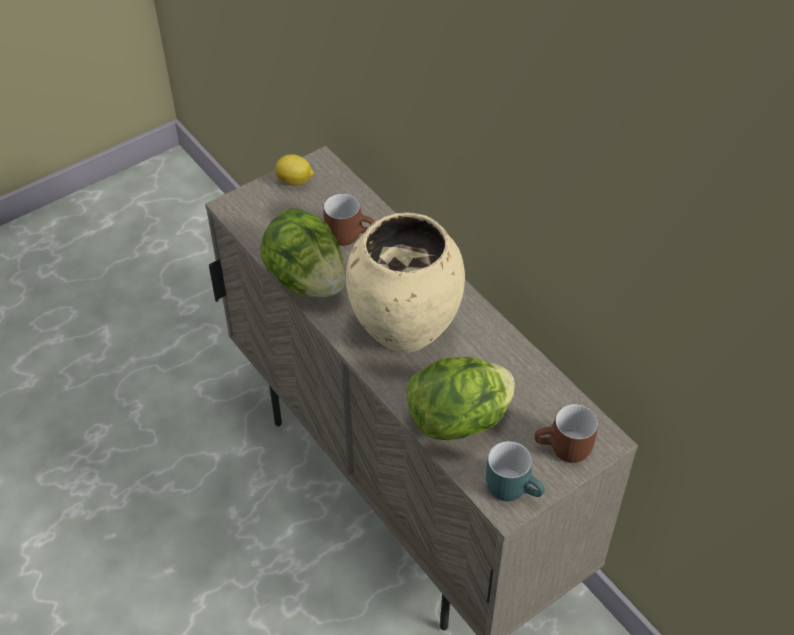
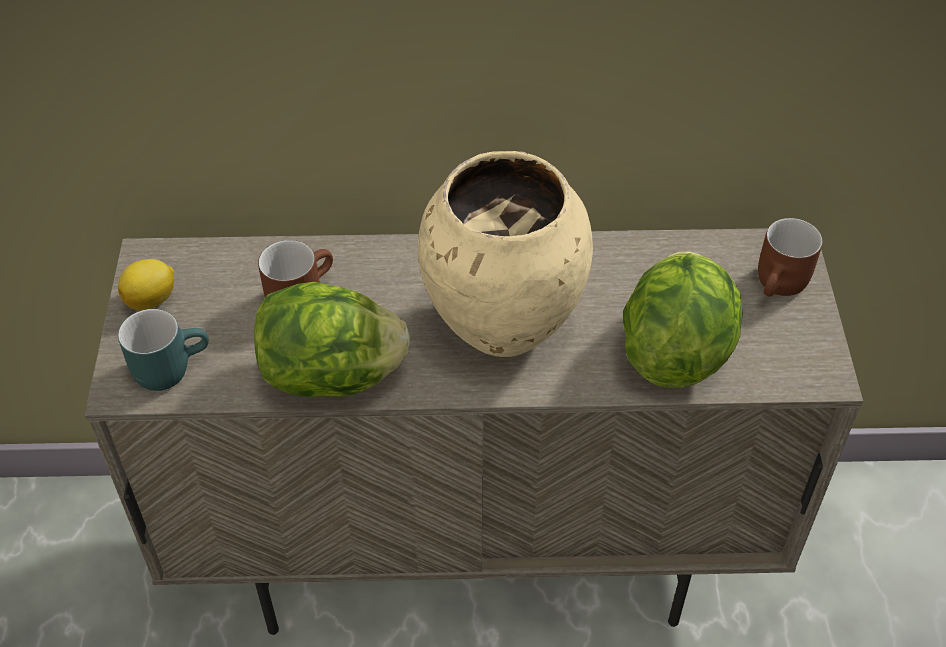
camera: 55 degrees left, 0 degrees up
(514, 487) = (802, 354): turquoise mug -> turquoise mug (169, 366)

